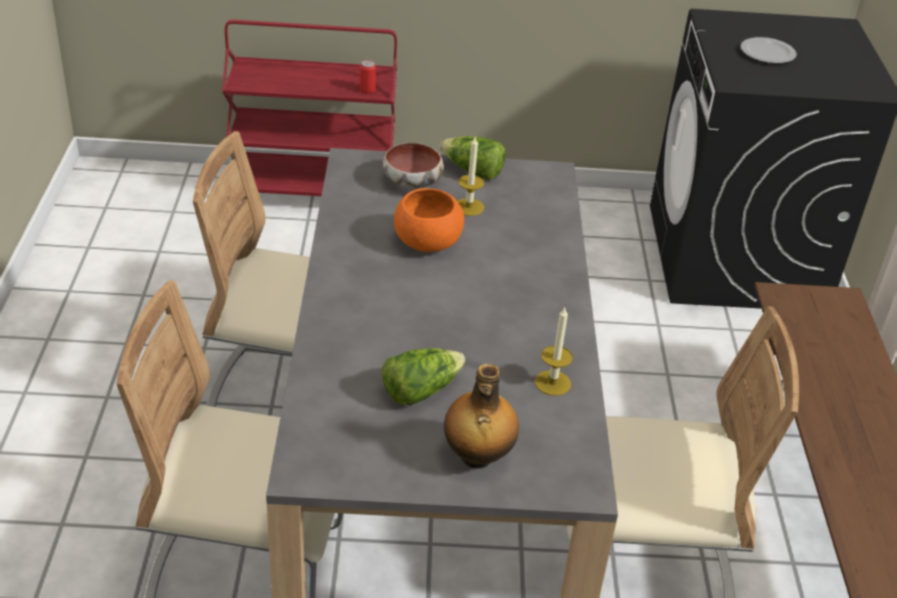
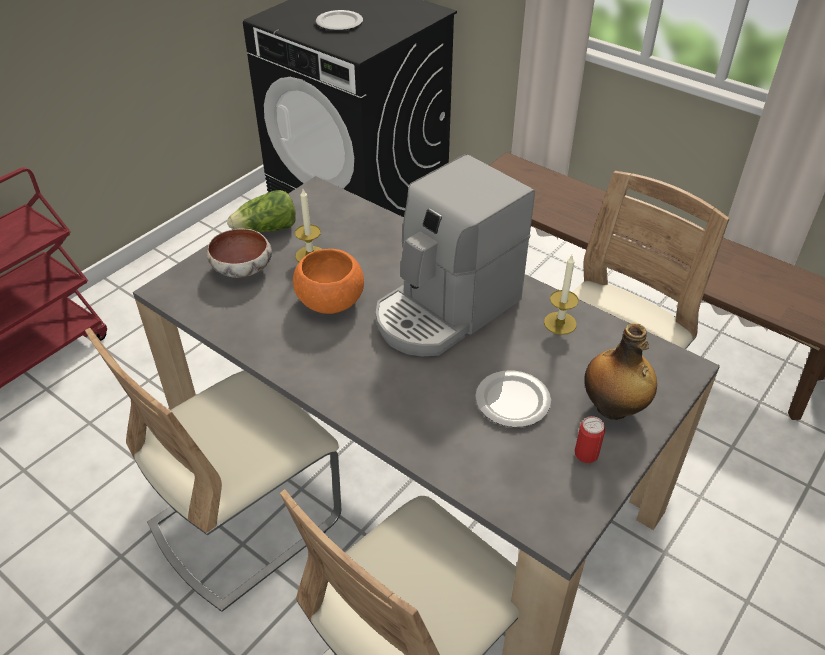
camera: 50 degrees left, 5 degrees up
(367, 89) = (33, 236): can -> can (586, 454)
(420, 390) = (511, 401): lettuce -> plate
(489, 308) = (445, 310): none -> coffee machine

